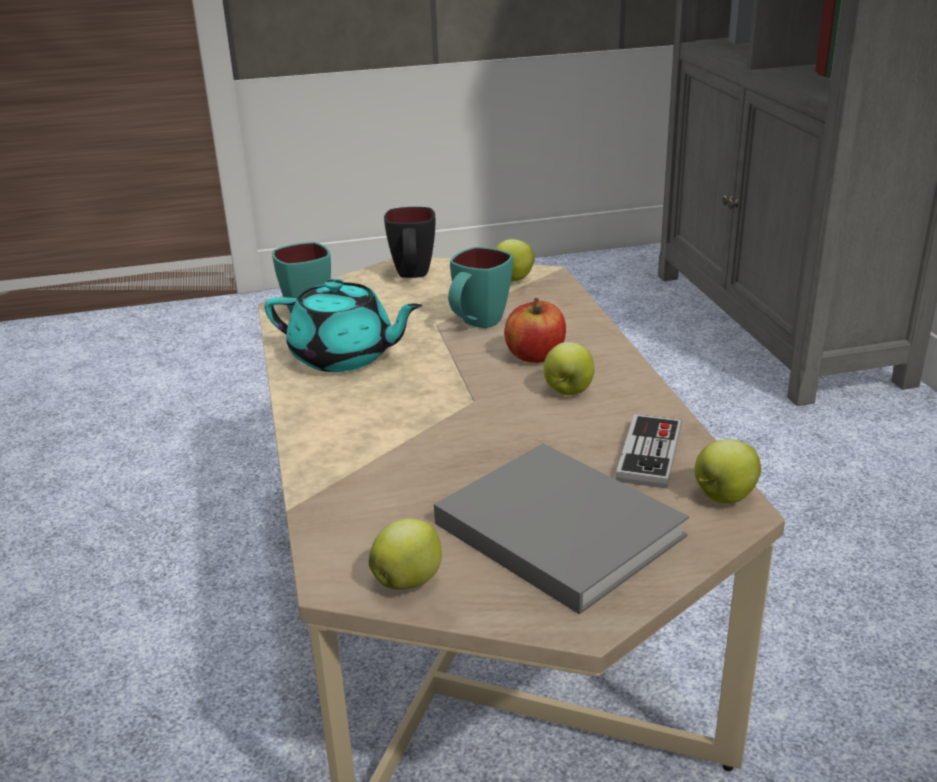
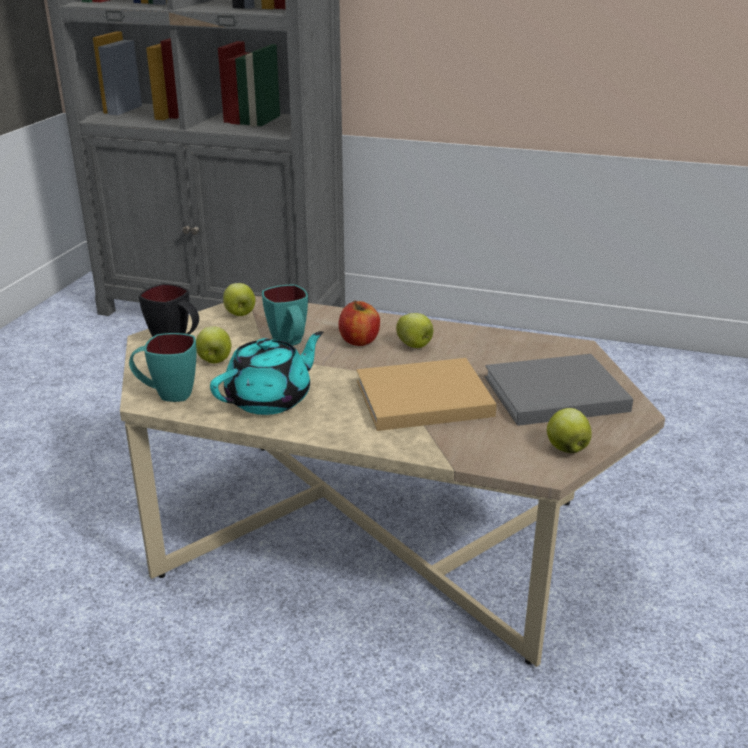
camera: 60 degrees left, 0 degrees up
(433, 436) = (419, 399): none -> beige book
(649, 454) = (507, 348): game controller -> none
(723, 497) = (564, 346): apple -> apple (215, 360)

